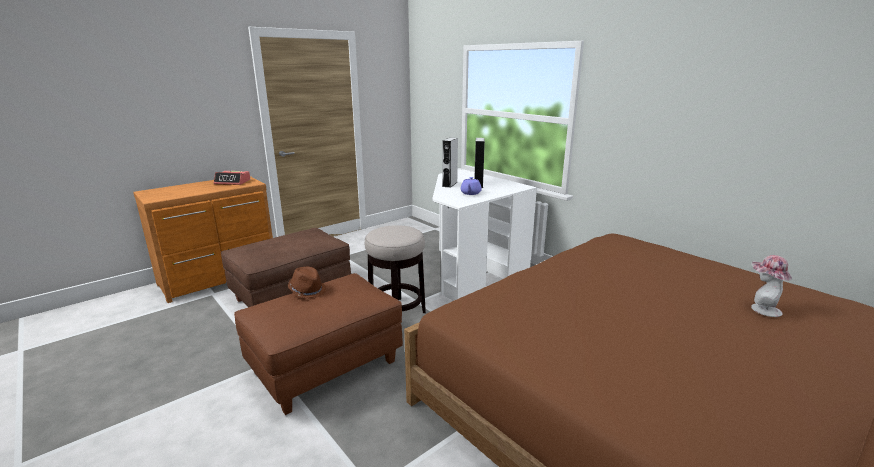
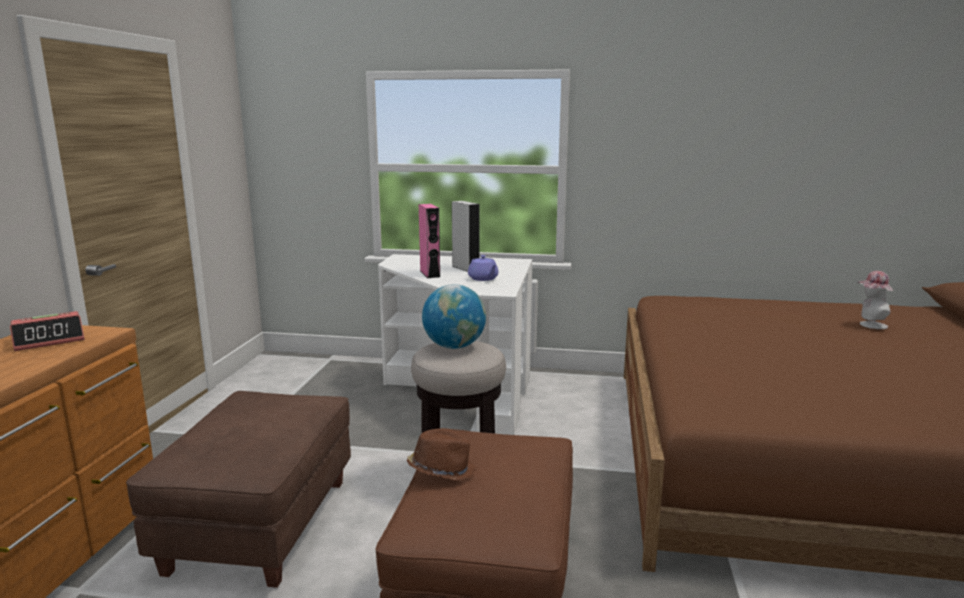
camera: 40 degrees left, 5 degrees down
(396, 229) = (454, 346): none -> globe
(449, 184) = (430, 274): grey speaker -> pink speaker

